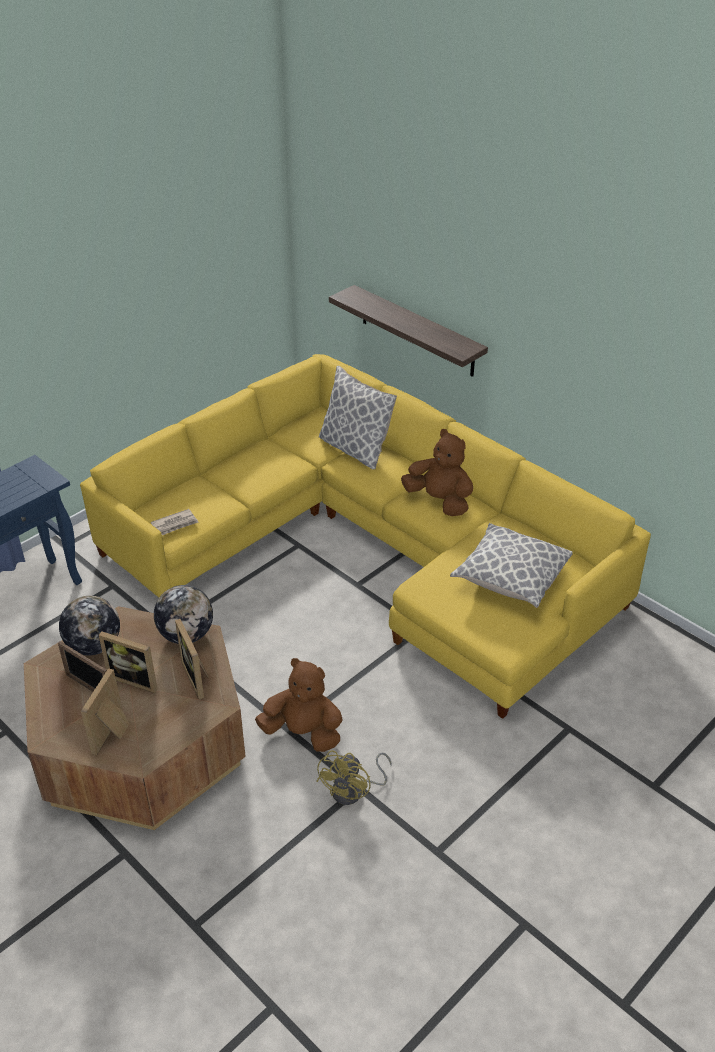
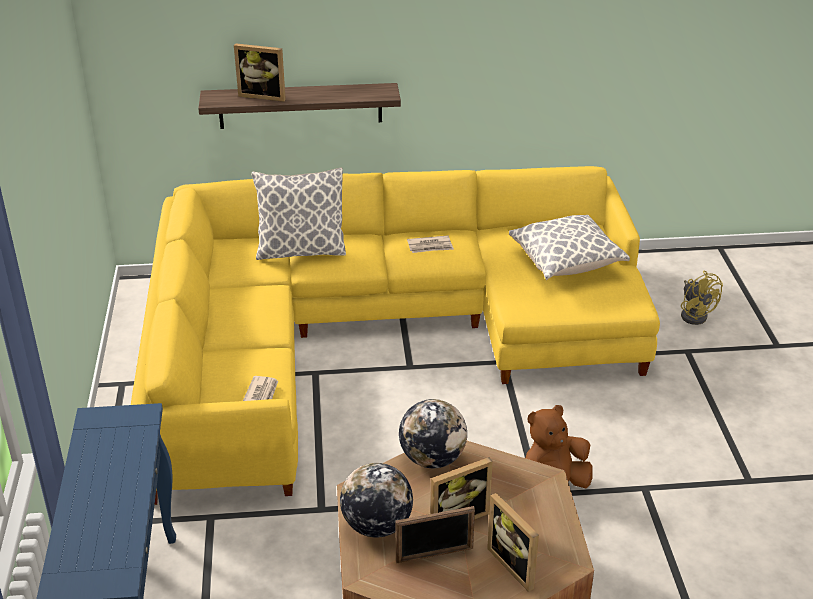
camera: 50 degrees left, 5 degrees down
(198, 677) = (498, 477): picture frame -> picture frame (263, 95)
(354, 791) = (646, 492): yellow fan -> yellow fan (694, 314)
(439, 501) = (430, 246): brown plush toy -> newspaper

